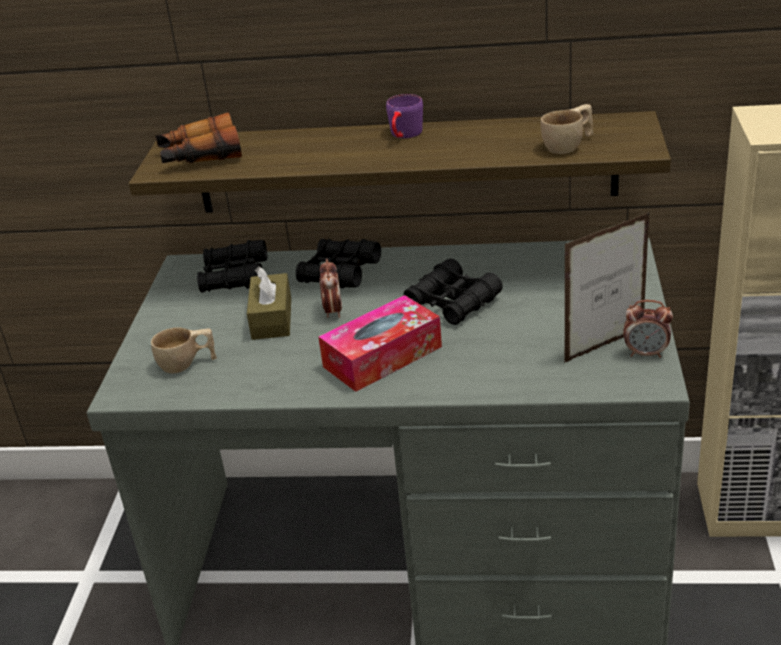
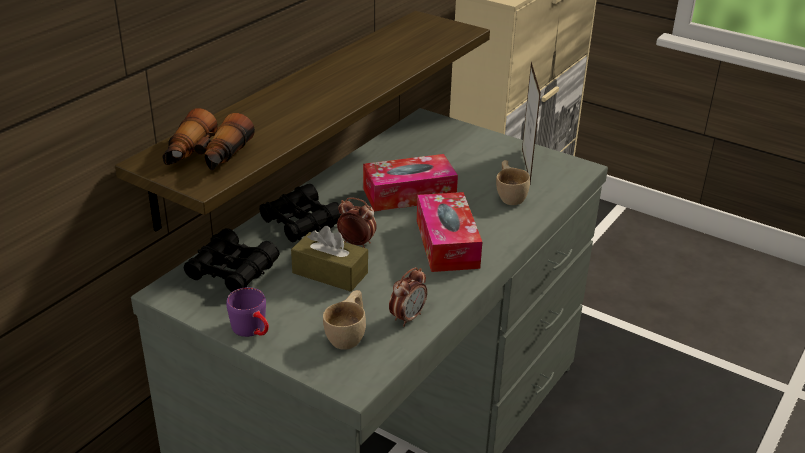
camera: 65 degrees left, 0 degrees up
(404, 135) = (317, 79): purple mug -> purple mug (253, 330)
(453, 302) = (409, 194): black binoculars -> tissue box
(569, 146) = (428, 43): beige cup -> beige cup (510, 195)
(646, 353) = (548, 158): alarm clock -> alarm clock (407, 318)

